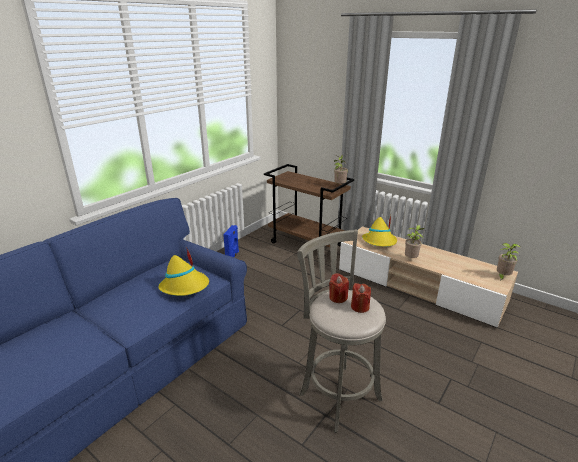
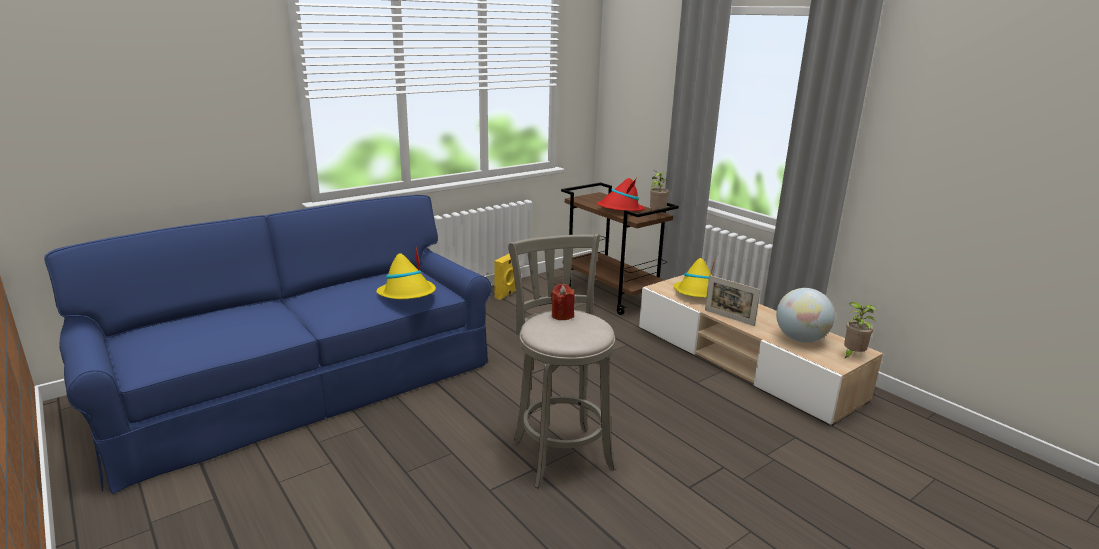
camera: 15 degrees right, 5 degrees down
(232, 256) = (506, 294): blue speaker -> yellow speaker
(312, 185) = (620, 210): none -> red hat
(360, 307) = (582, 327): red candle -> none
(411, 259) = (729, 317): potted plant -> picture frame
(464, 269) = (800, 339): none -> globe

